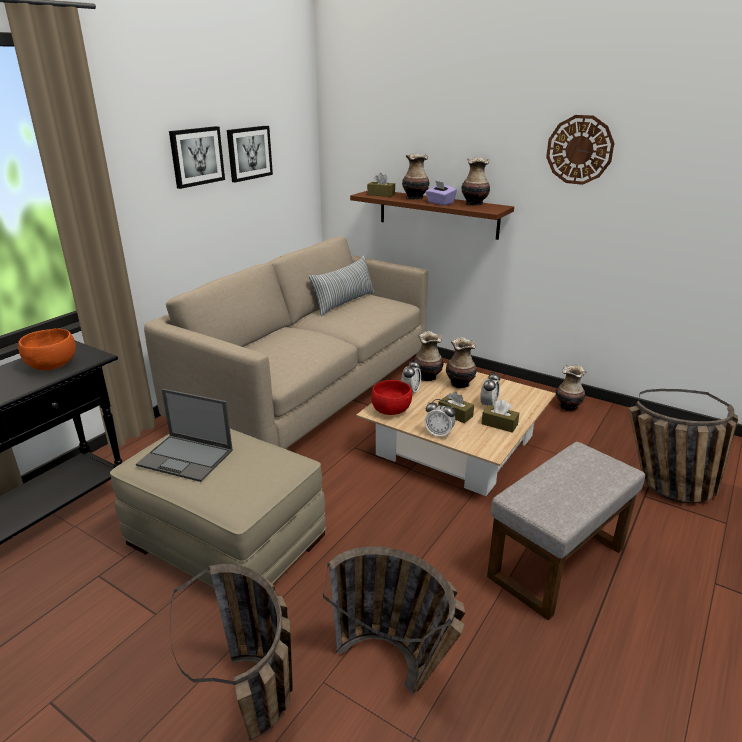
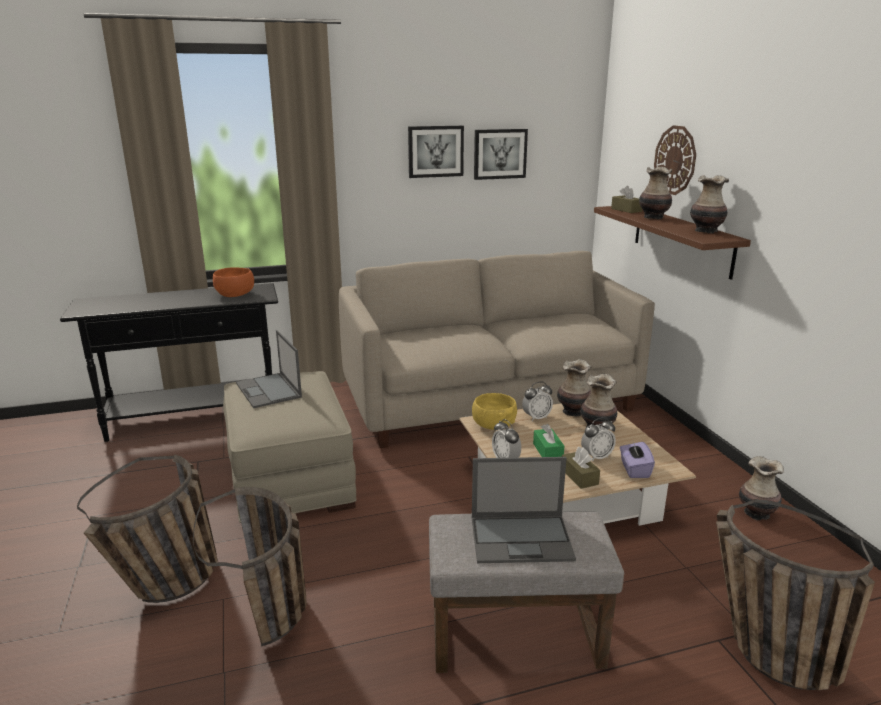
camera: 40 degrees right, 5 degrees down
(344, 302) = (555, 318): pillow -> none
(391, 410) = (493, 425): red bowl -> yellow bowl
(440, 203) = (667, 225): purple tissue box -> purple tissue box (634, 470)
(455, 414) = (547, 451): brown tissue box -> green tissue box
(571, 482) = (522, 538): none -> laptop
(579, 150) = (823, 174): wall clock -> wall clock (675, 160)

